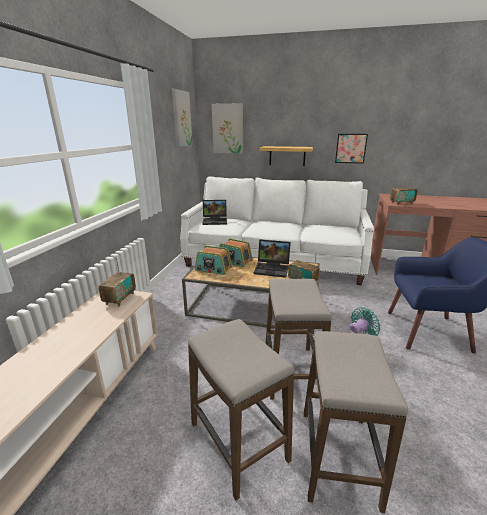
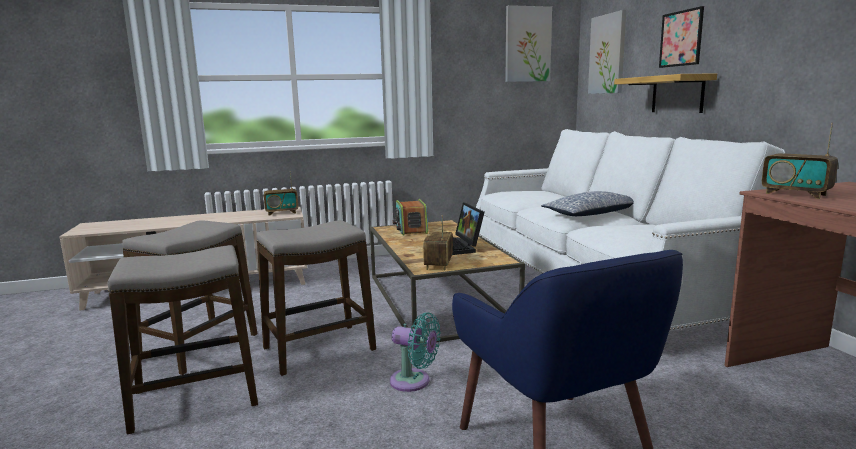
camera: 60 degrees right, 10 degrees down
(215, 221) = (528, 192): laptop -> none
(234, 261) = (448, 231): radio -> none
(286, 226) = (592, 214): none -> pillow
(350, 148) = (787, 71): picture -> picture (681, 38)

